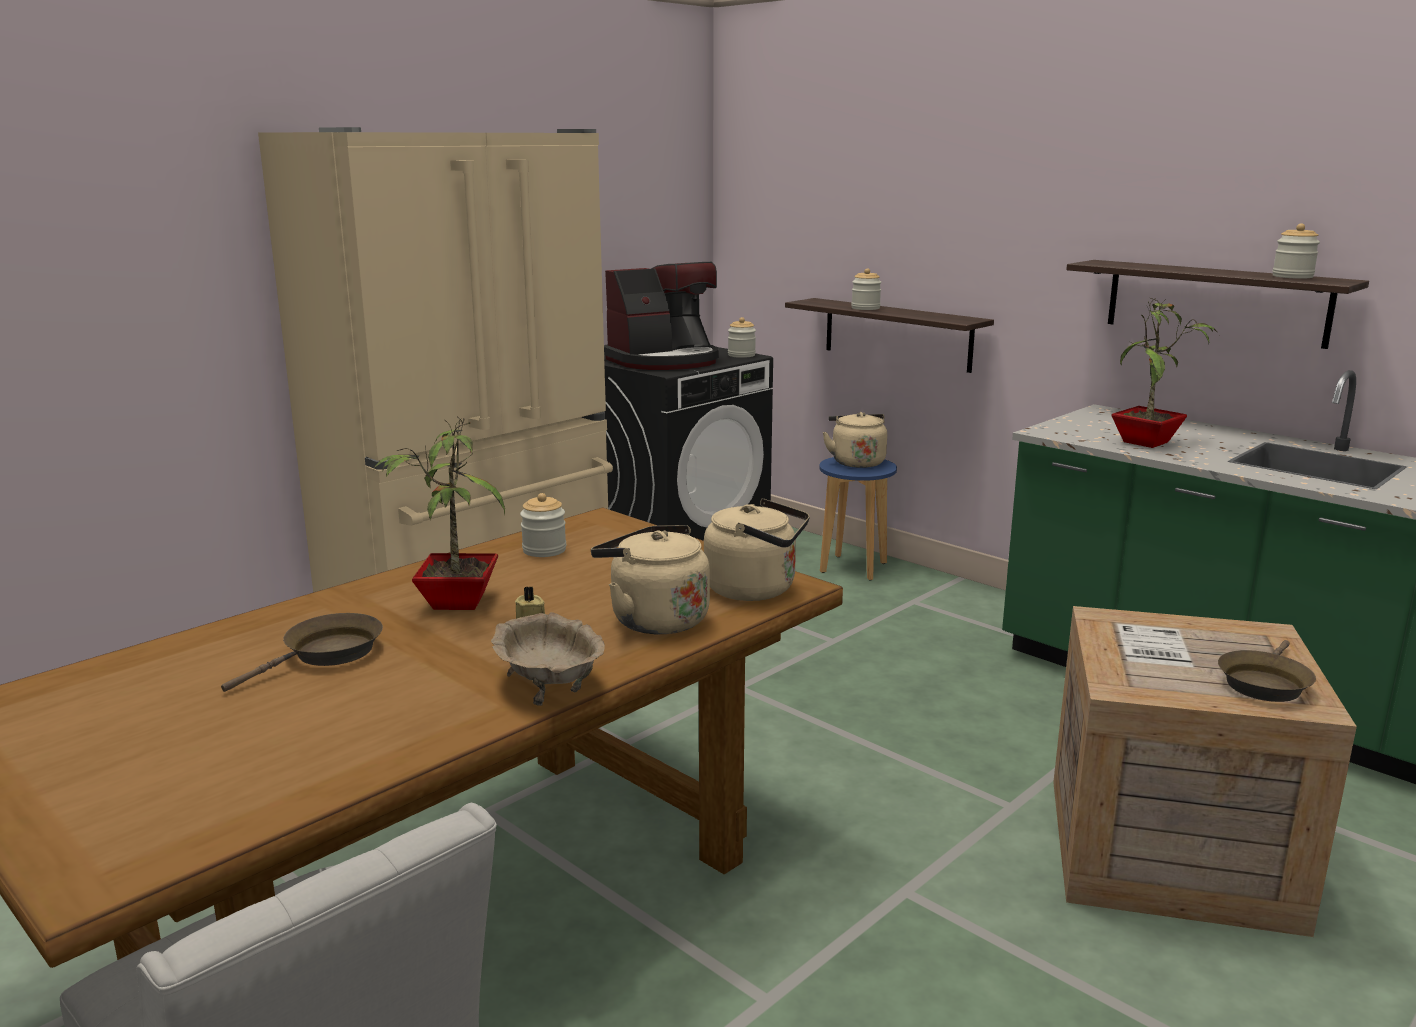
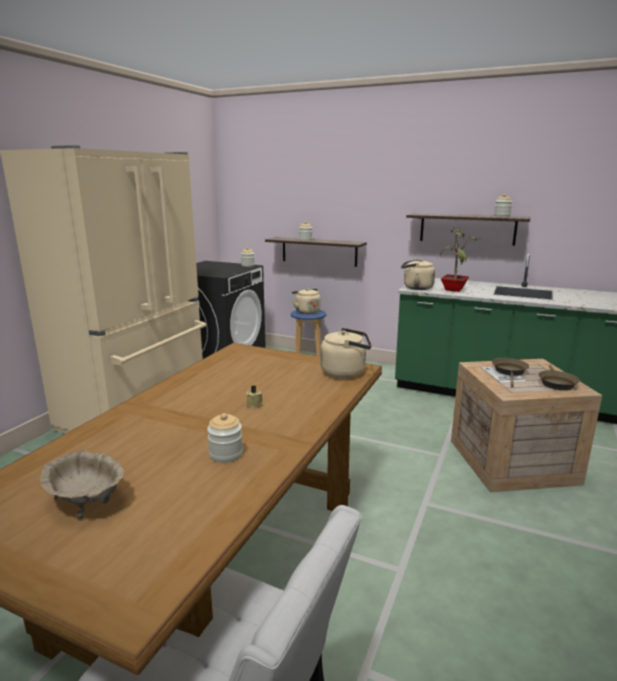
camera: 20 degrees left, 0 degrees up
(327, 654) = (156, 439): brown frying pan -> brown frying pan (510, 372)
(454, 602) = (202, 400): potted plant -> none
(544, 550) = (224, 367): jar -> jar (226, 454)
(551, 685) = (295, 434): beige bowl -> beige bowl (87, 500)
(654, 619) = (313, 393): beige kettle -> beige kettle (416, 288)
(664, 361) = (214, 270): coffee machine -> none

